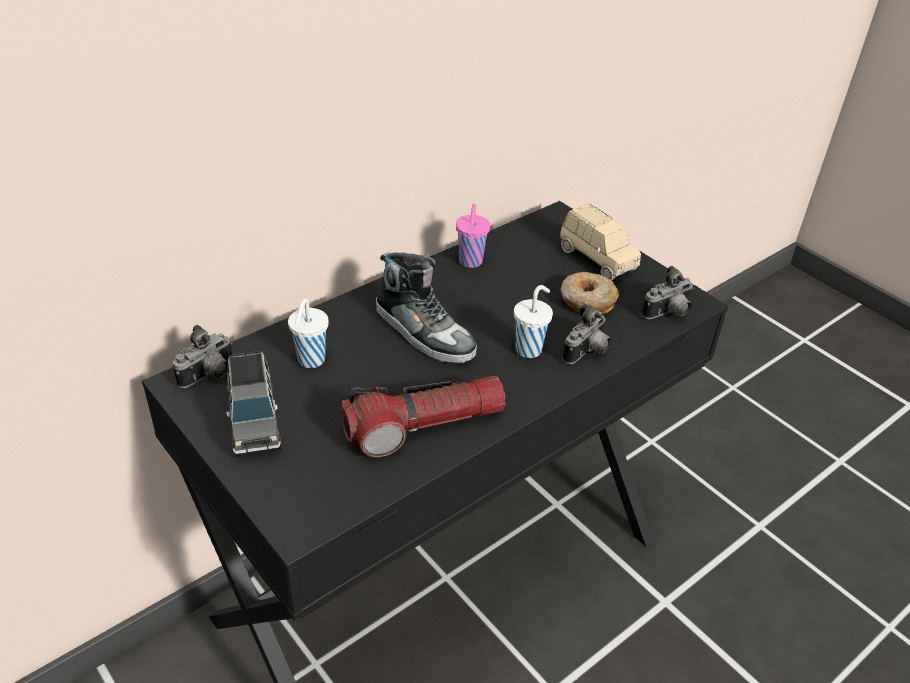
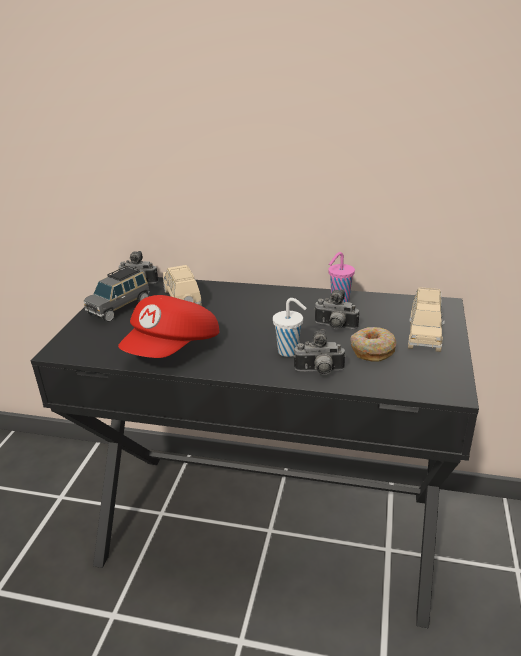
camera: 55 degrees right, 10 degrees down
(310, 361) = (182, 299): white cup -> beige toy car
(424, 332) = (252, 315): shoe -> none
(424, 425) = (173, 349): flashlight -> red cap
(668, 313) = (417, 385): camera -> camera (335, 327)

